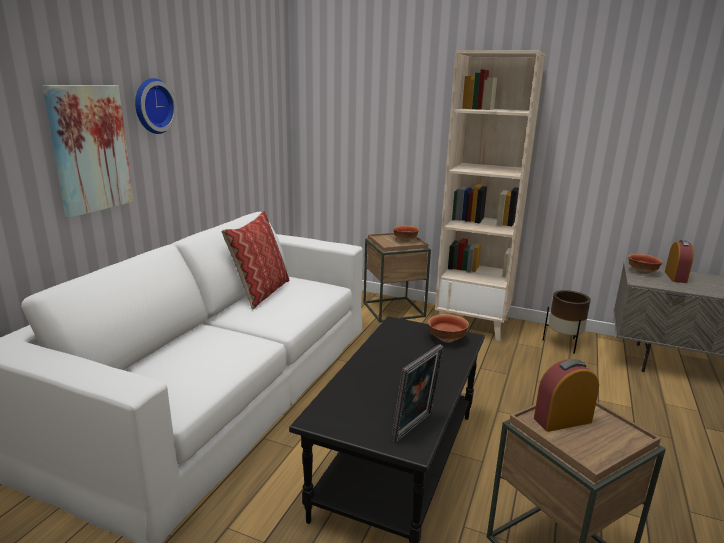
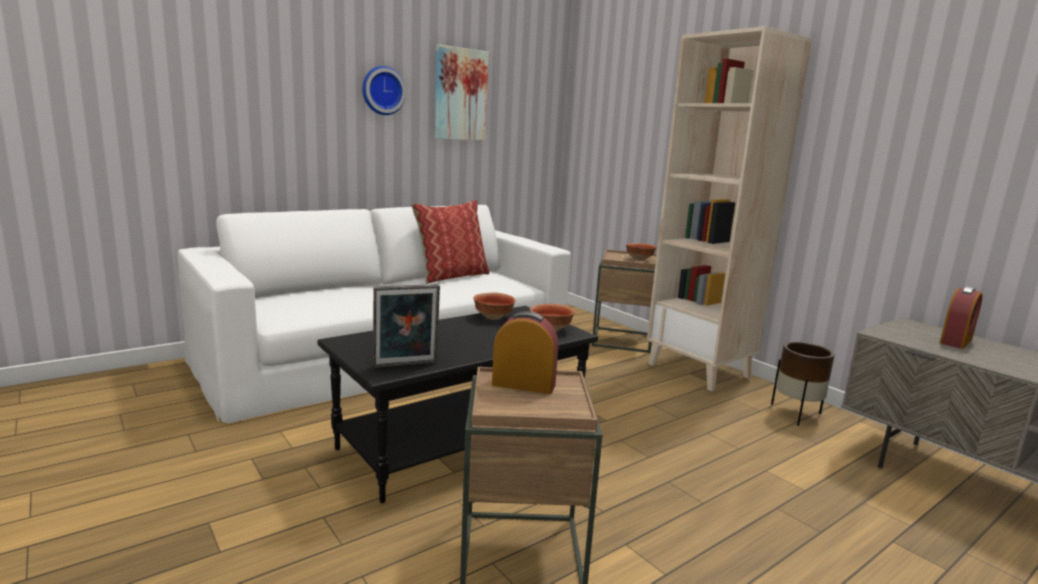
camera: 30 degrees right, 5 degrees down
(90, 149) = (313, 118): picture -> picture (460, 94)
(642, 272) = (909, 328): bowl -> bowl (494, 317)

